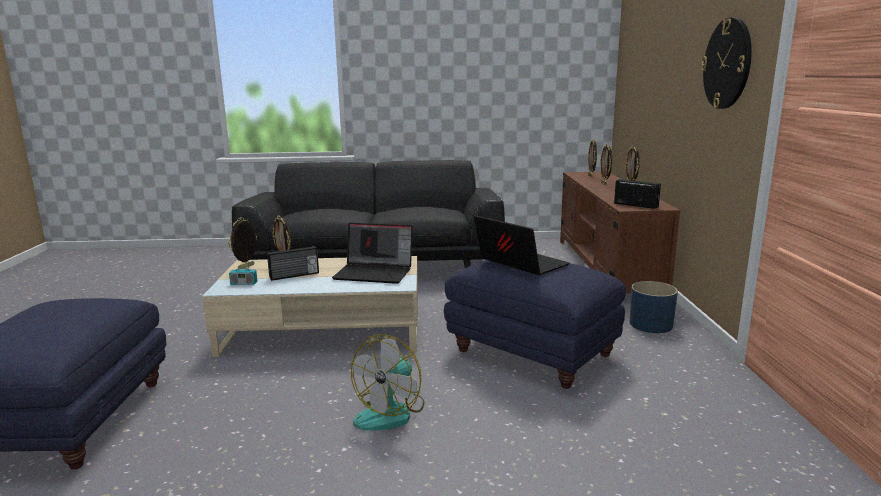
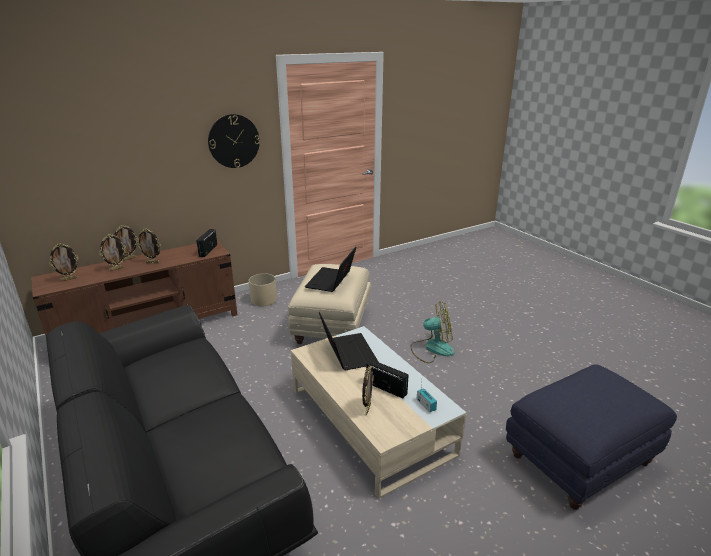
camera: 120 degrees left, 10 degrees up
(246, 267) = (393, 429): picture frame -> picture frame (152, 262)
(530, 353) = (332, 327): blue ottoman -> beige ottoman
(651, 324) = (263, 300): blue planter -> beige planter

